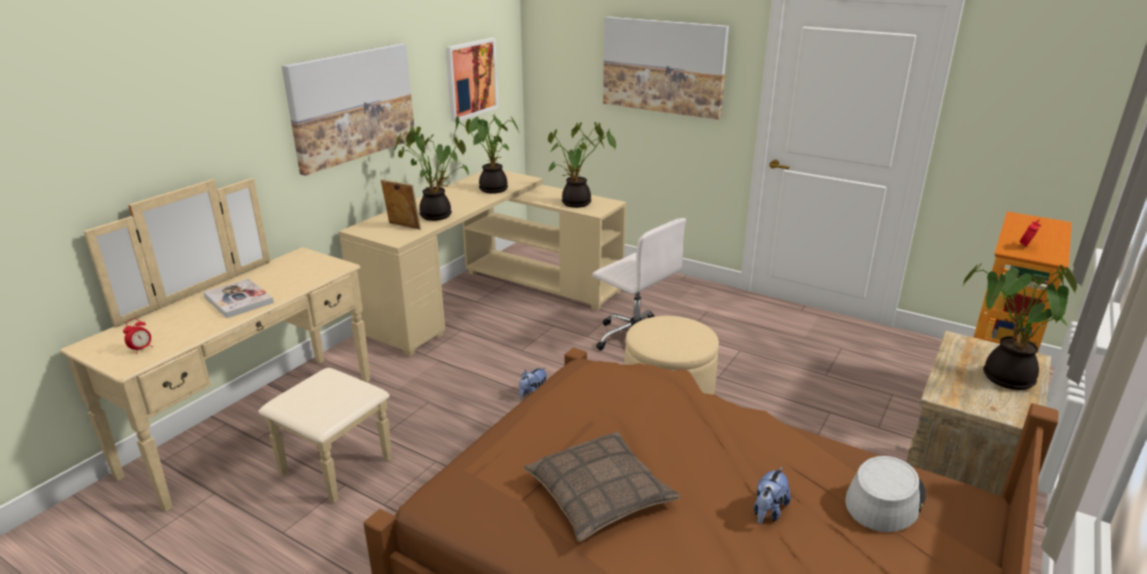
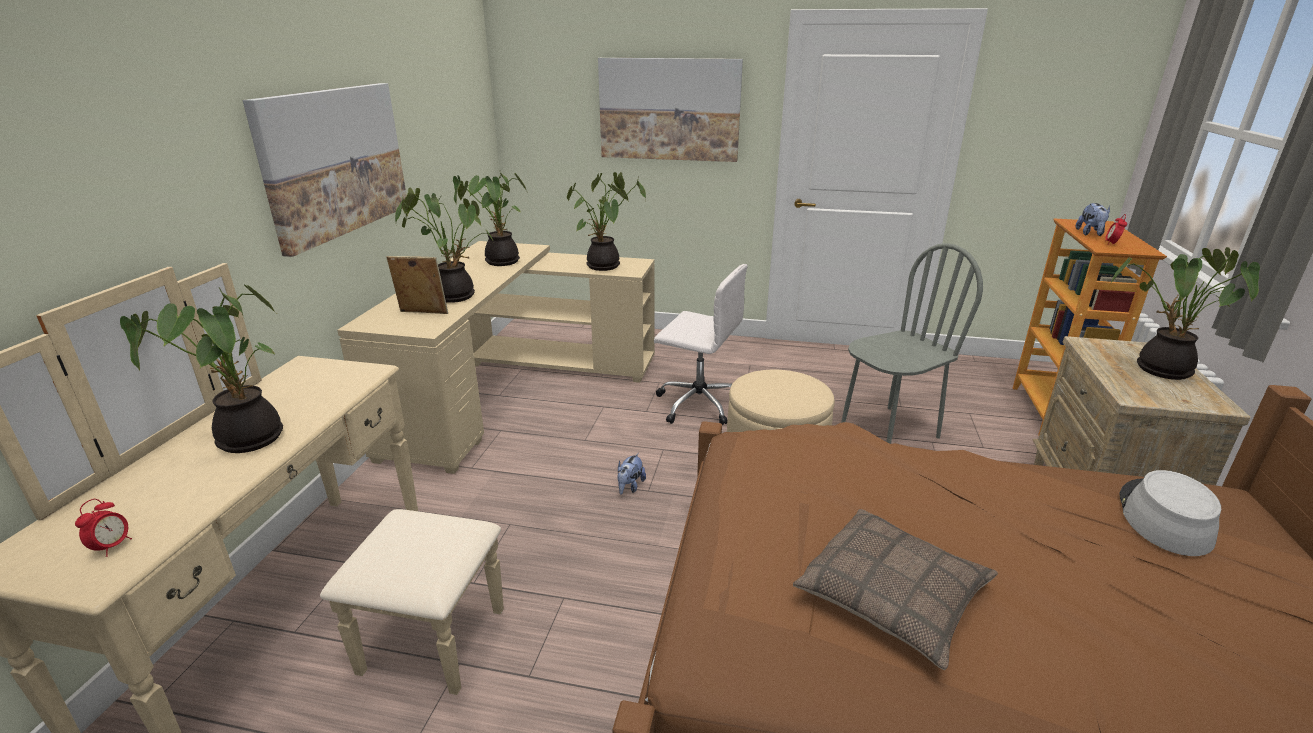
camera: 20 degrees left, 0 degrees up
(238, 300) = (244, 440): book -> potted plant
(471, 78) = (452, 134): picture -> none
(768, 511) = (1078, 564): plush toy -> plush toy (1090, 234)
(795, 394) = (888, 430): none -> grey chair

